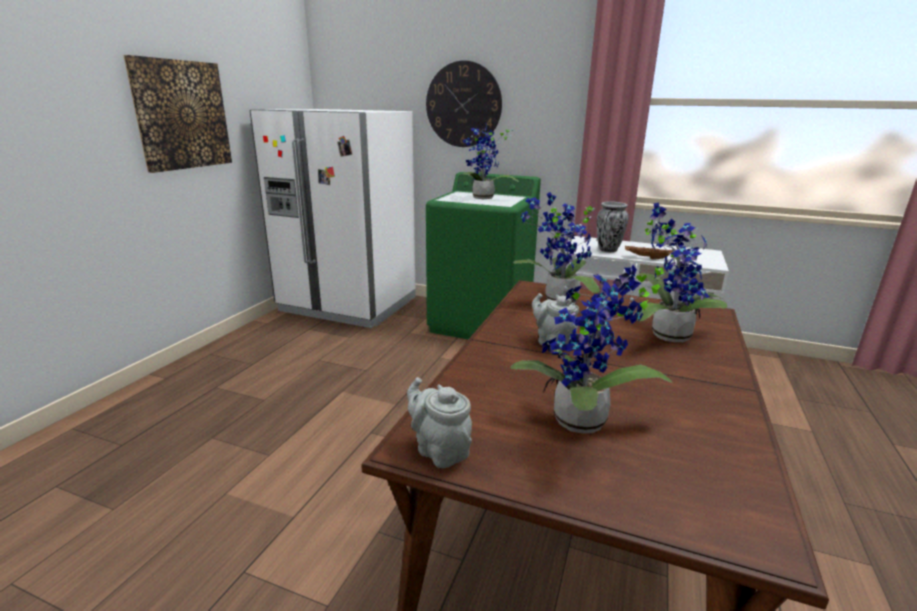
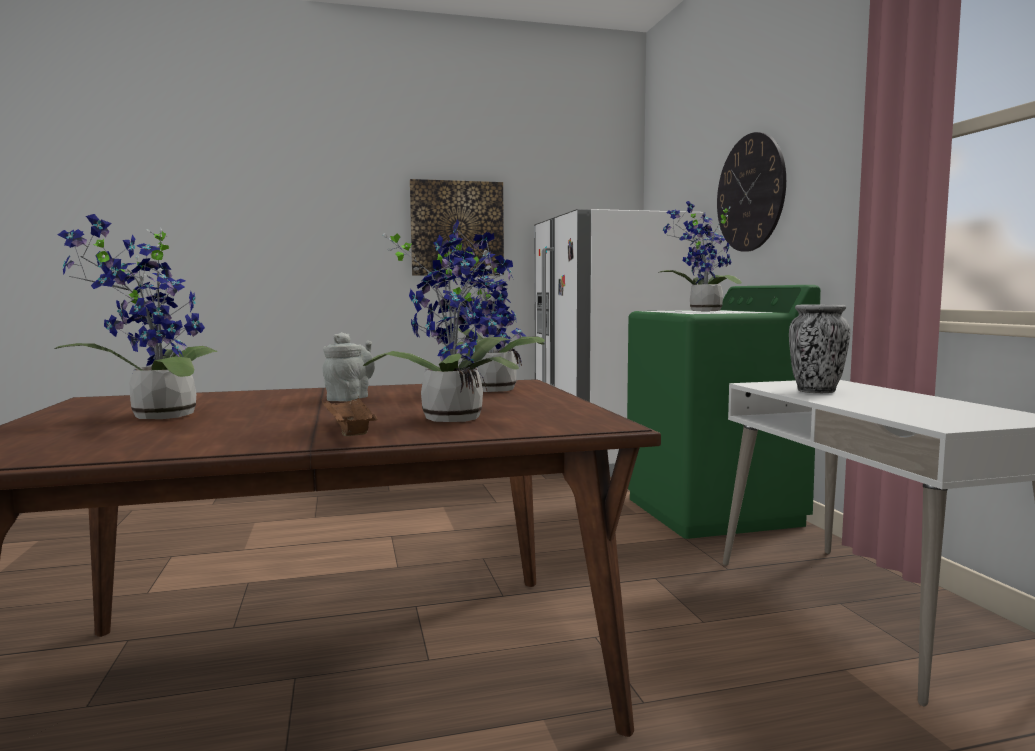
camera: 55 degrees right, 15 degrees down
(439, 450) = (91, 402): grey teapot -> none
(647, 258) = (842, 403): brown tray -> brown tray (348, 432)

